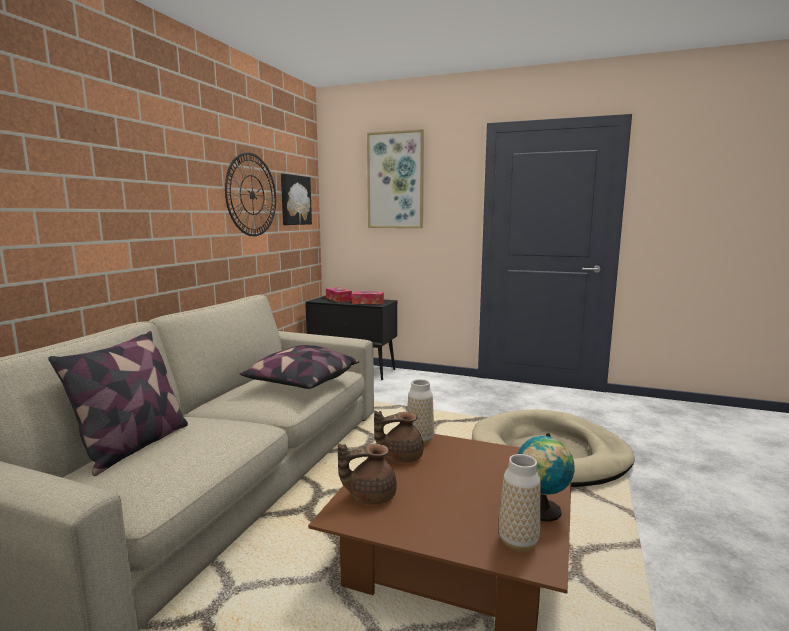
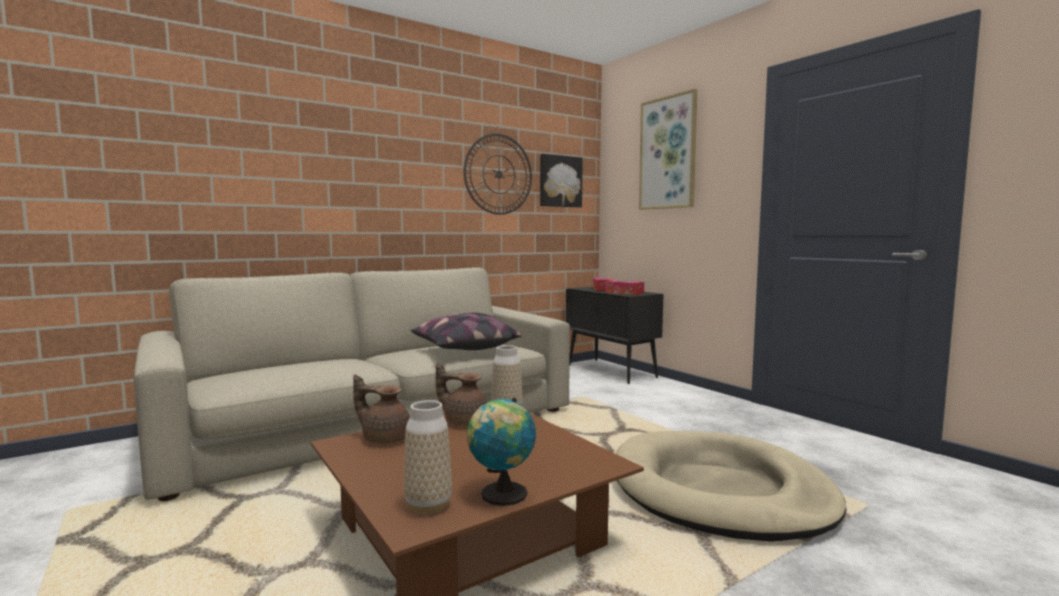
camera: 35 degrees right, 5 degrees down
(134, 446) = (286, 364): pillow -> none

